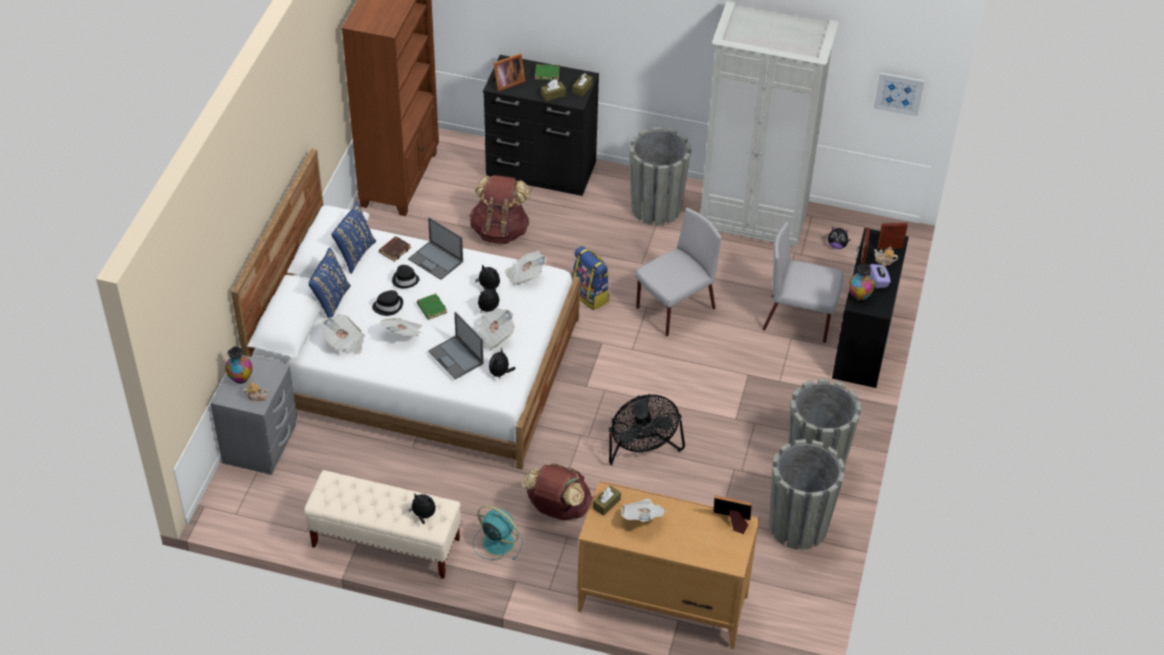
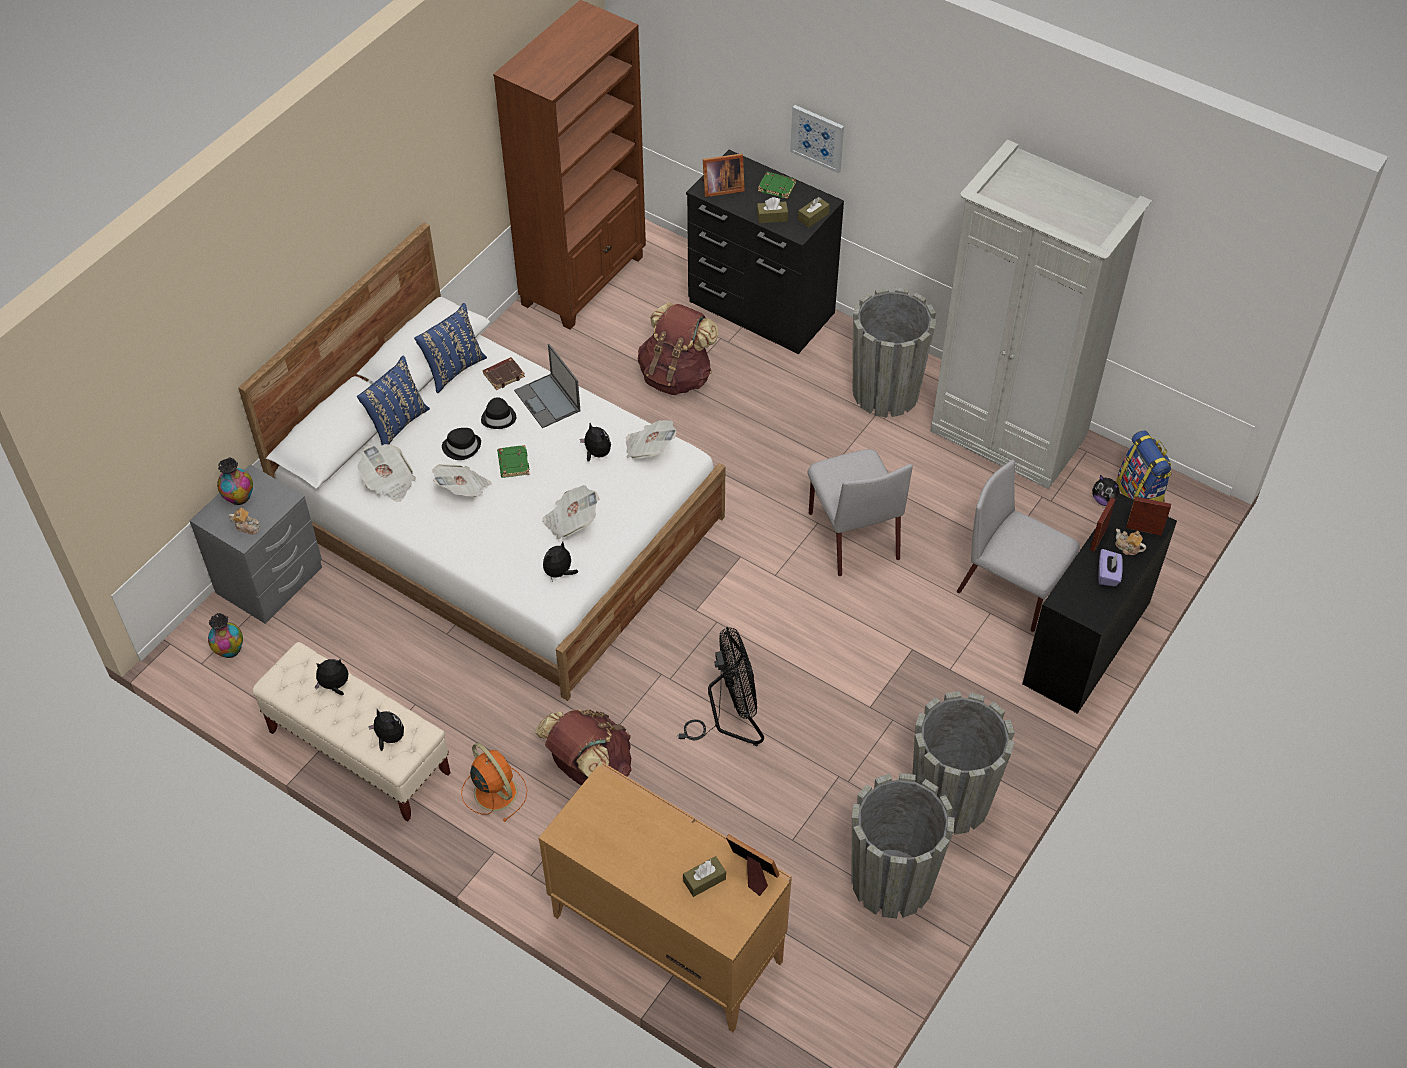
camera: 20 degrees right, 5 degrees up
(456, 358) = (512, 538): laptop -> none
(489, 310) = (584, 483): plush toy -> plush toy (335, 686)
(497, 542) = (494, 790): turquoise fan -> orange fan
(591, 295) = (753, 489): backpack -> backpack (1140, 495)
(606, 504) = (596, 798): brown tissue box -> brown tissue box (704, 880)
(638, 446) = (727, 710): black fan -> black fan turned 105 degrees counterclockwise
(642, 517) = (634, 831): newspaper -> none
(674, 309) = (852, 534): grey chair -> grey chair turned 90 degrees clockwise
(859, 295) = (1072, 589): vase -> vase (229, 650)
(899, 93) = (1223, 317): picture -> picture (817, 138)

